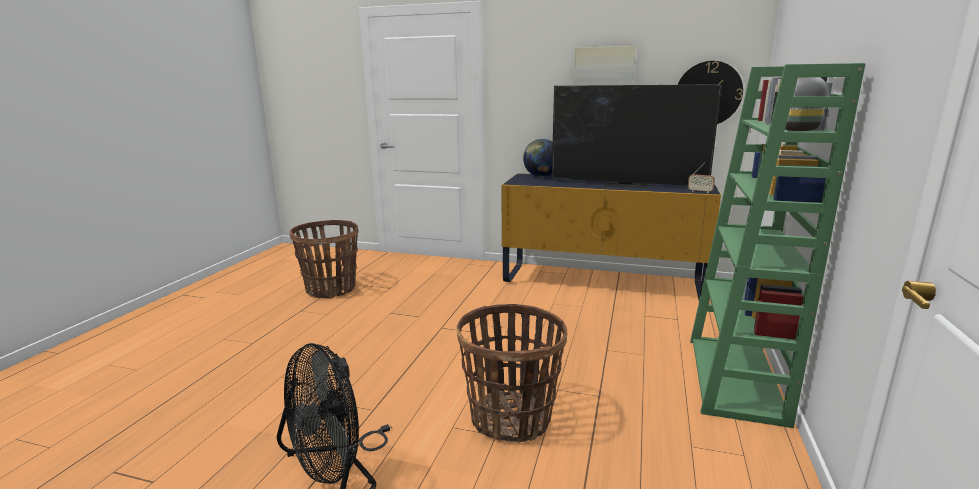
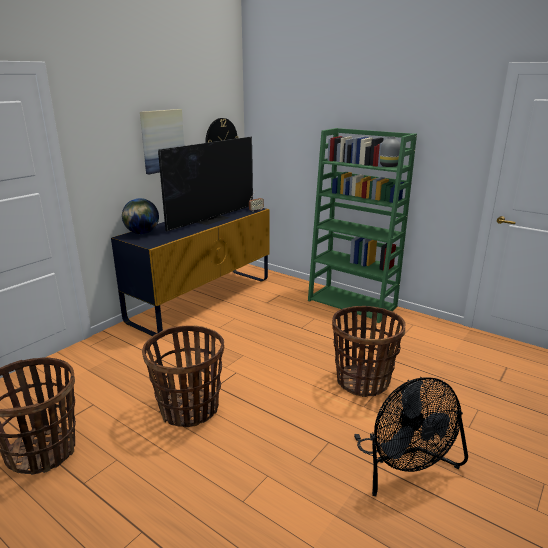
camera: 70 degrees left, 5 degrees up
(399, 324) = (189, 409): none -> basket

